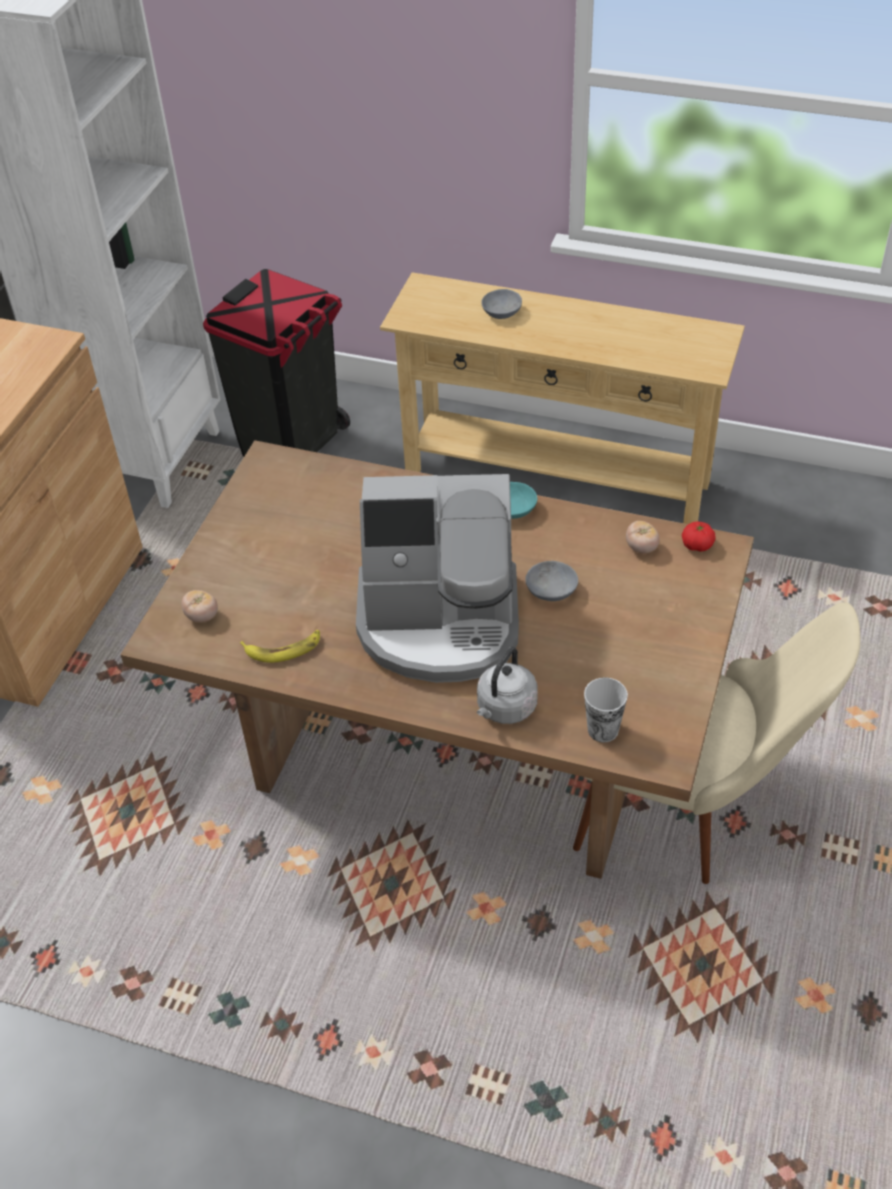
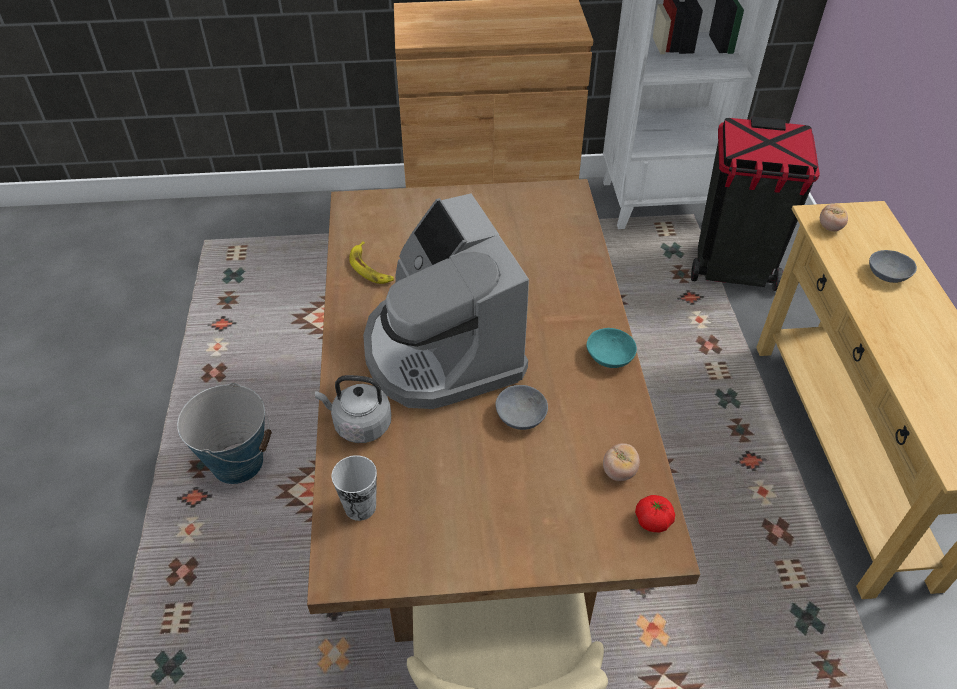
camera: 65 degrees right, 0 degrees up
(202, 616) = (384, 216): tomato -> tomato (830, 227)
(299, 982) = (238, 463): none -> bucket

